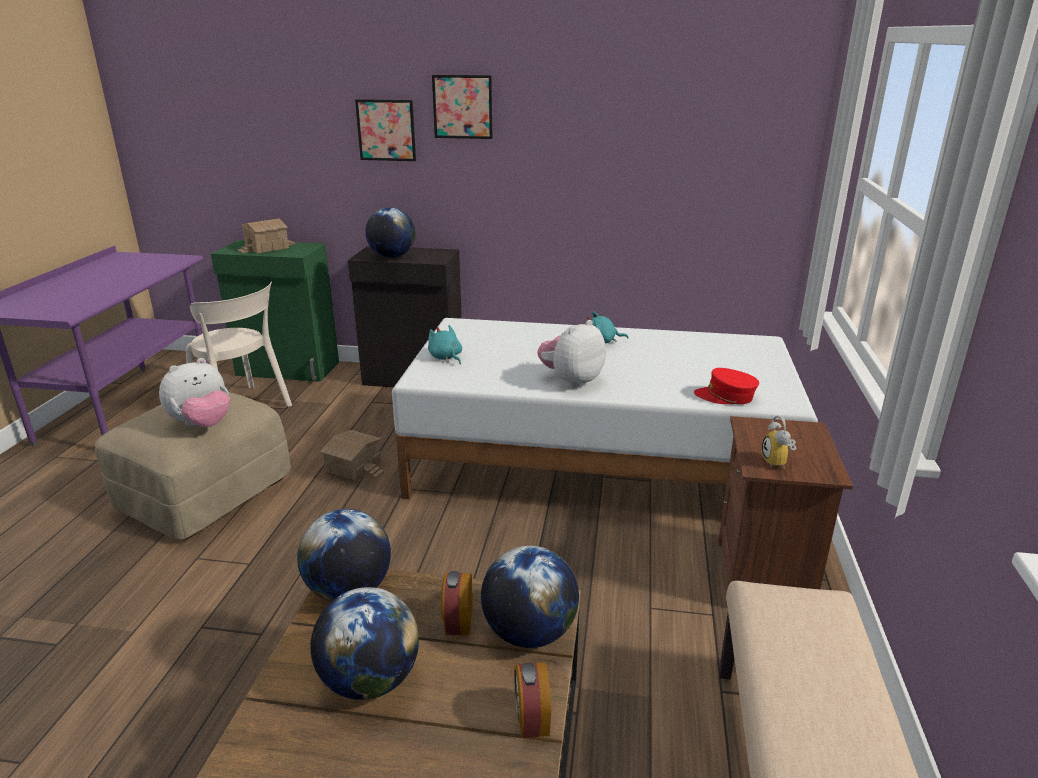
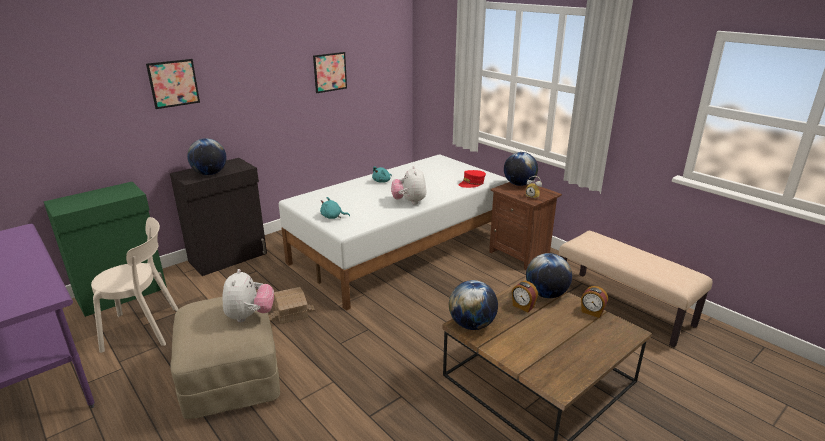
camera: 50 degrees left, 0 degrees up
(266, 247) = (91, 197): toy house -> none
(369, 681) = (538, 339): globe -> globe (519, 184)
(462, 107) = (228, 59): picture -> picture (330, 72)

